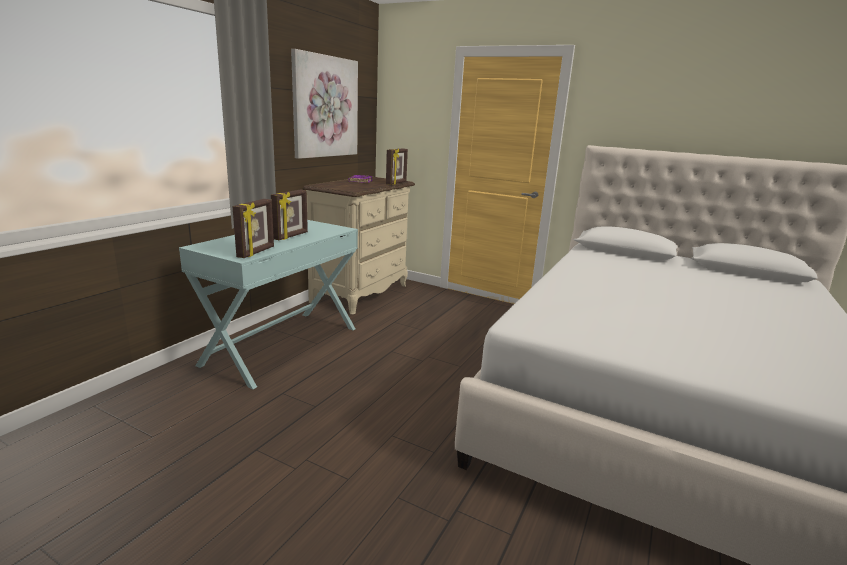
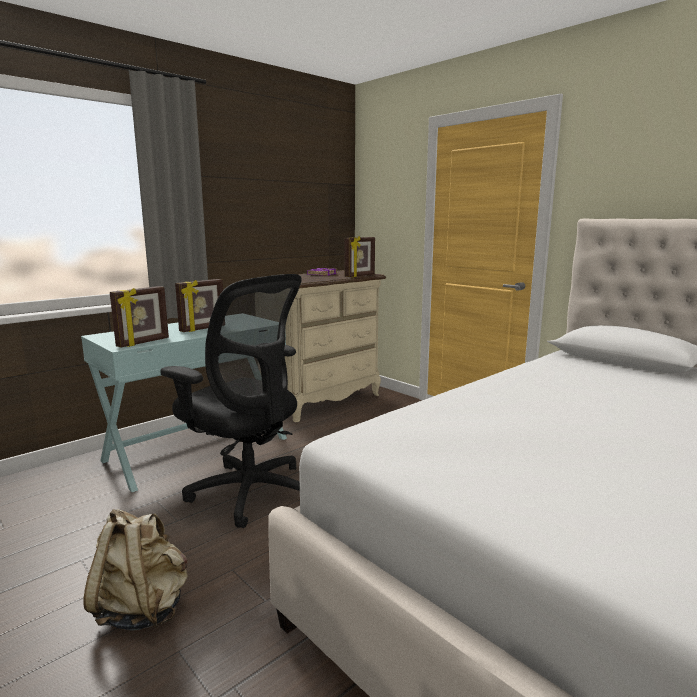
camera: 20 degrees right, 5 degrees down
(325, 107) = (282, 195): picture -> none
(344, 475) = (143, 609): none -> beige backpack
(353, 375) = (244, 491): none -> black office chair

